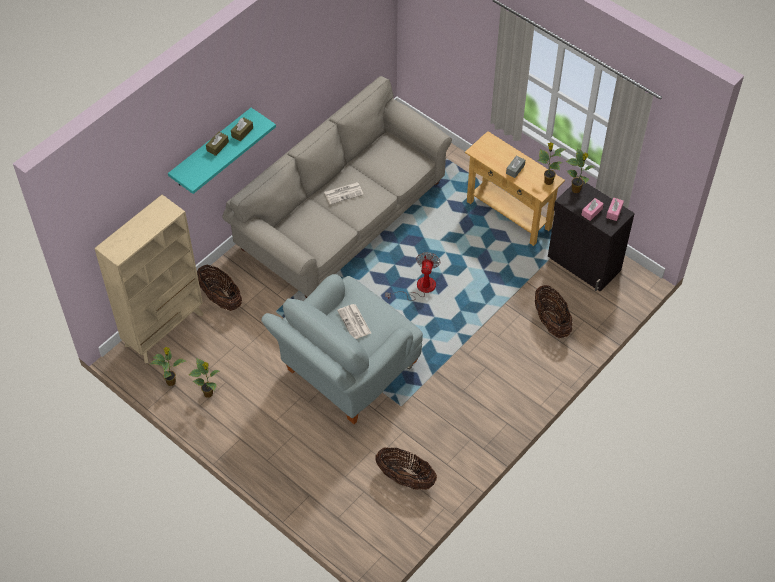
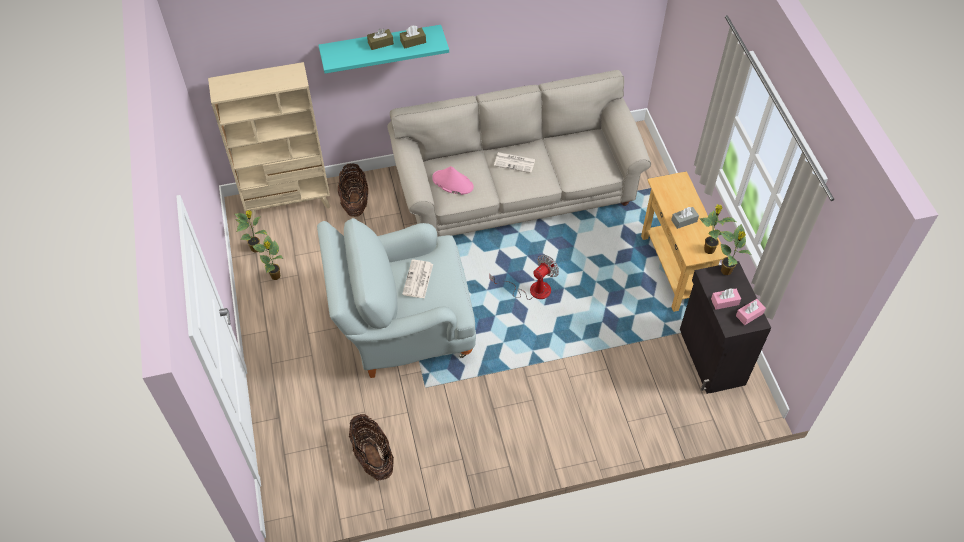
camera: 35 degrees right, 0 degrees up
(310, 235) = (452, 183): none -> pink hat
(551, 322) = (632, 394): basket -> none

